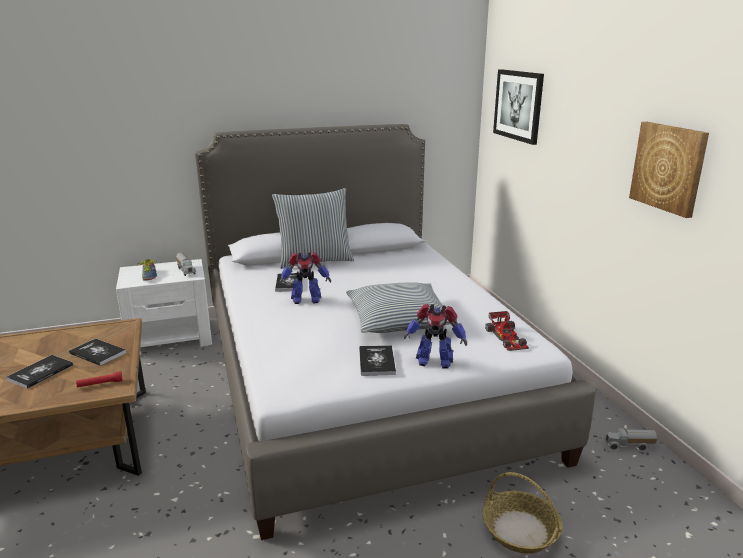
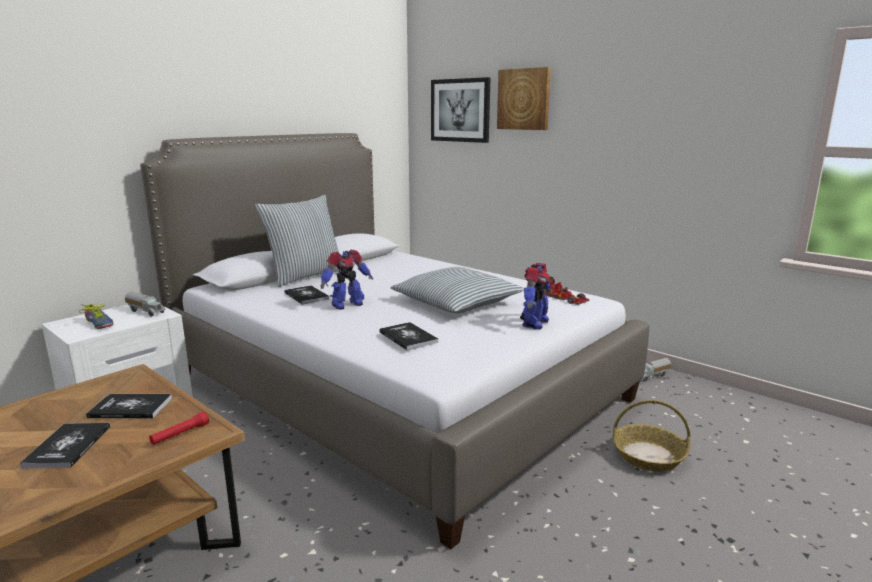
camera: 30 degrees left, 5 degrees down
(376, 361) = (488, 333): book -> book (408, 337)
(434, 361) = (534, 323): toy robot -> toy robot turned 45 degrees counterclockwise
(668, 167) = (645, 136): picture -> picture (524, 99)

